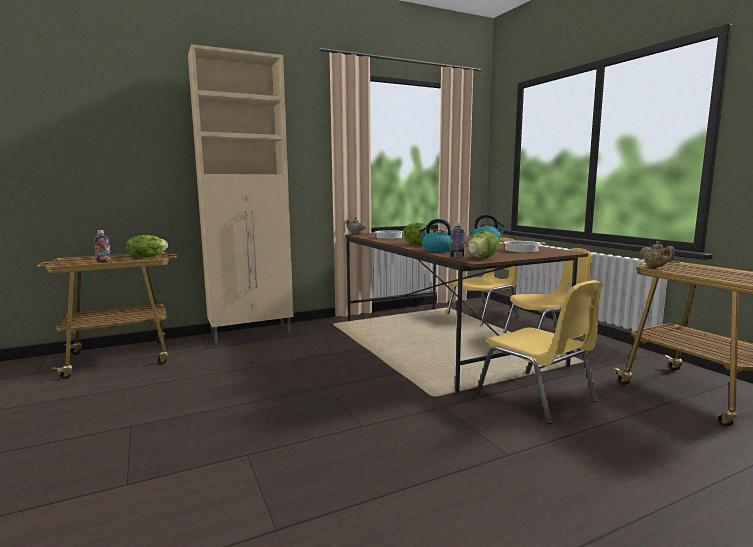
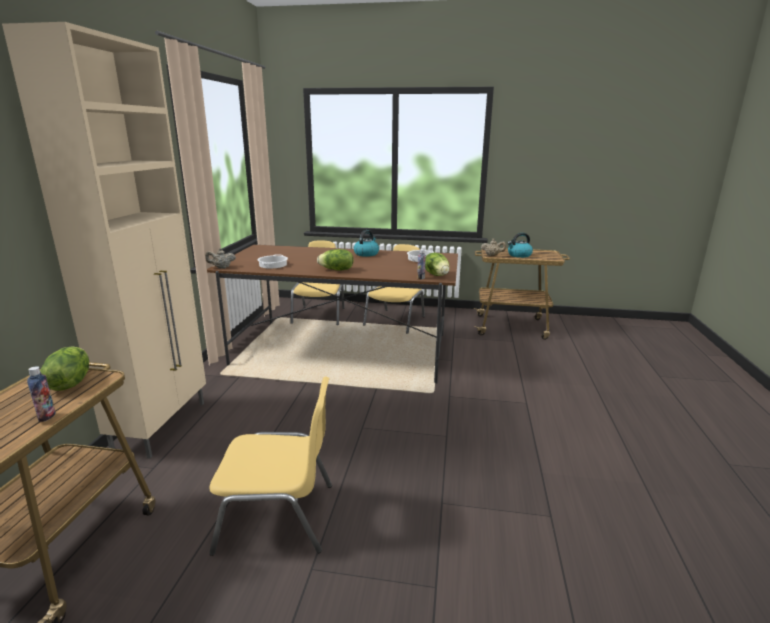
camera: 55 degrees left, 10 degrees up
(437, 250) = (380, 273): kettle -> kettle (519, 255)
(537, 397) = (471, 363): yellow chair -> yellow chair (278, 516)

